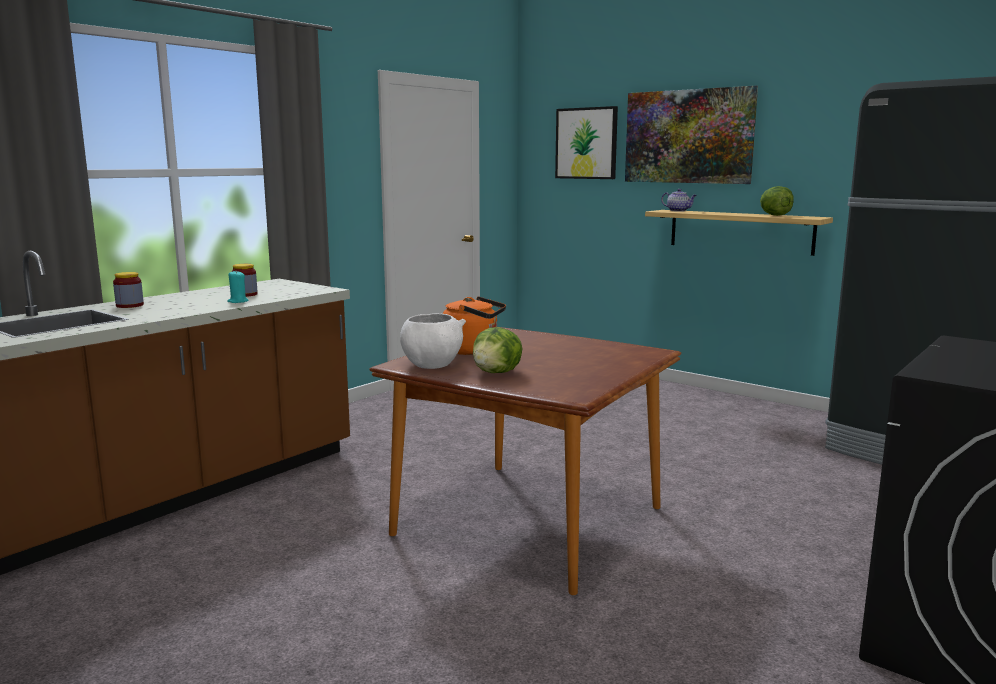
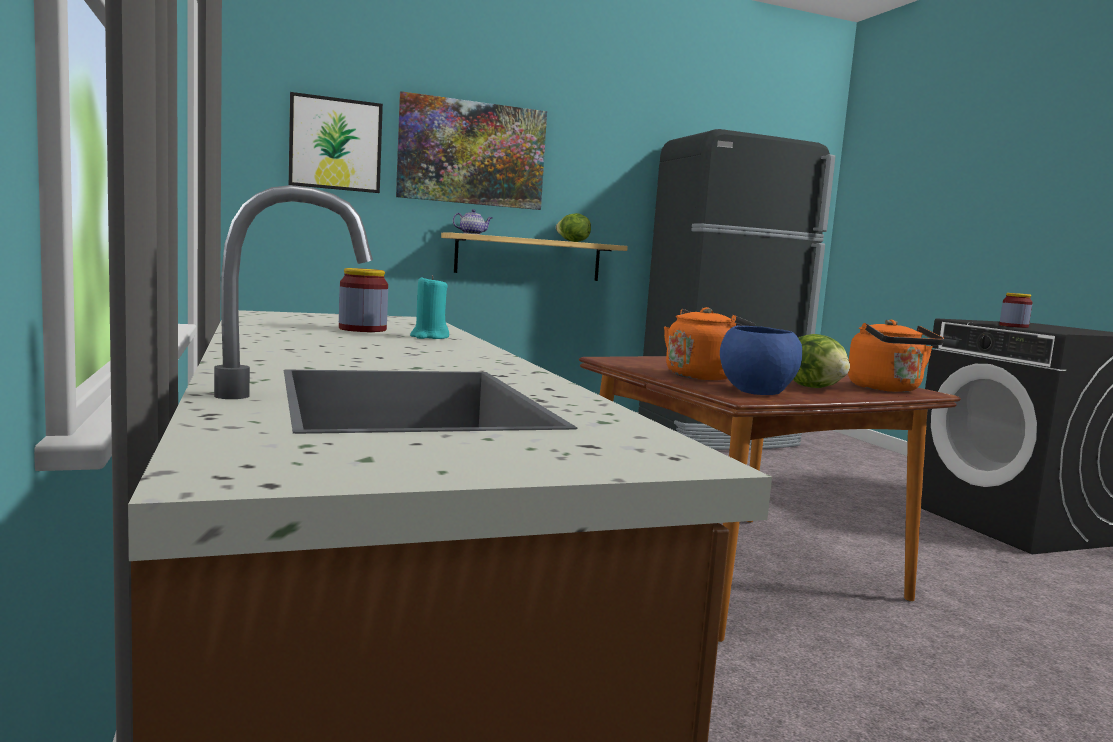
camera: 60 degrees left, 5 degrees down
(130, 305) = (308, 357): jar -> jar (1013, 326)
(432, 365) = (756, 391): white bowl -> blue bowl
(553, 387) = (887, 389): none -> orange kettle

